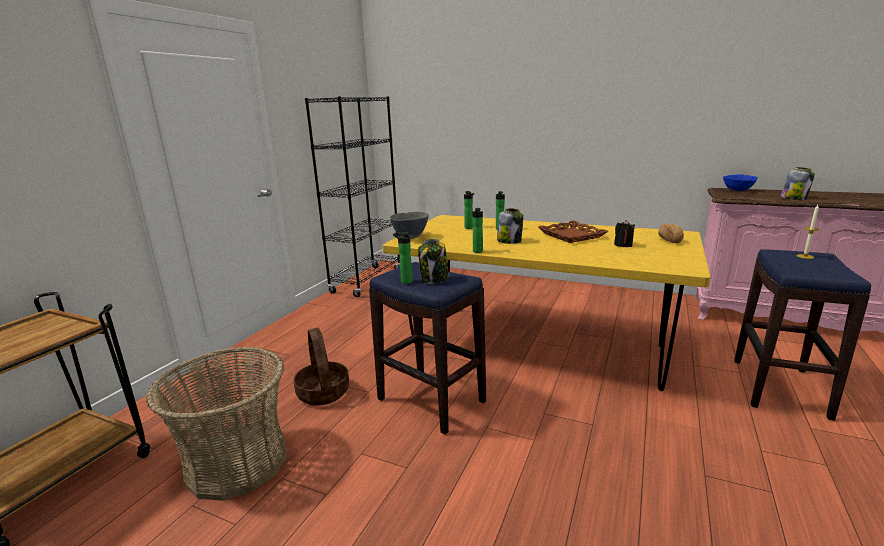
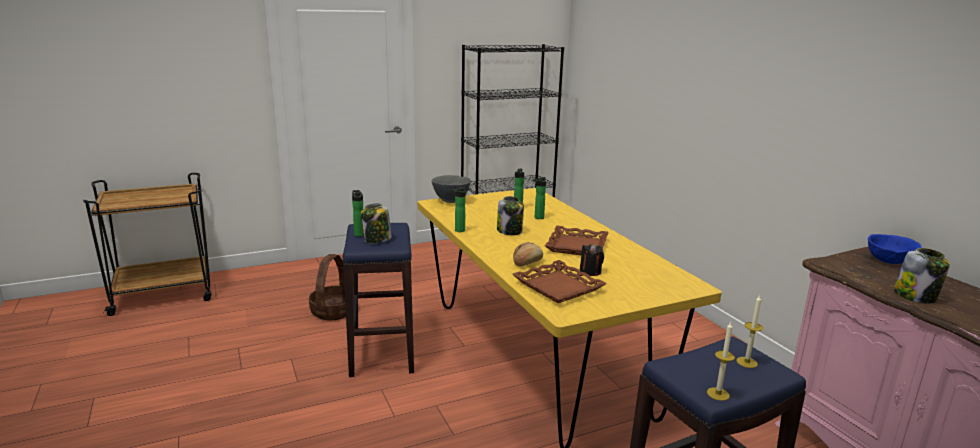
camera: 40 degrees right, 0 degrees up
(237, 462) = (234, 327): basket -> none
(638, 258) = (558, 287): none -> brown tray
(669, 240) = (651, 286): bread -> bread (527, 262)
(847, 274) = (718, 394): none -> candle

